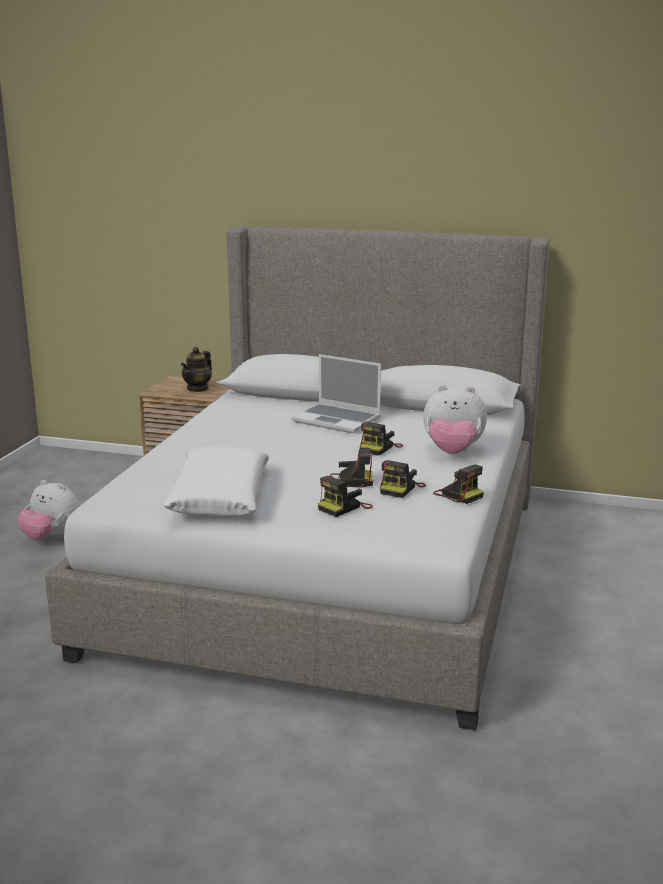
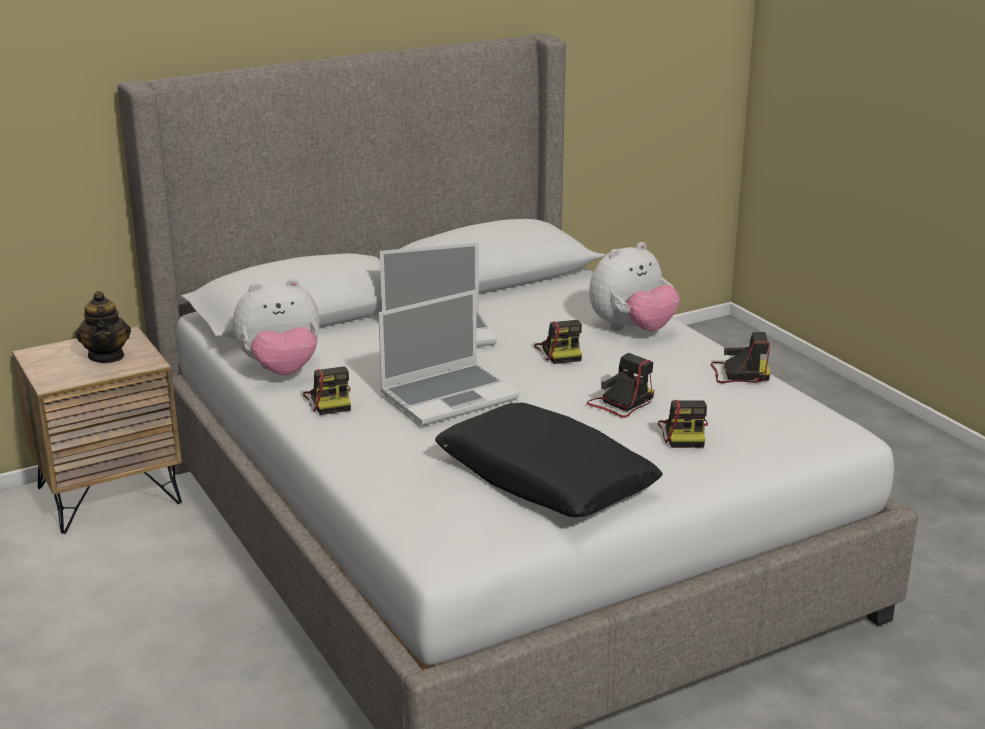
camera: 45 degrees left, 5 degrees up
(52, 538) = (70, 672): plush toy -> plush toy (281, 370)
(219, 496) = (545, 479): white pillow -> black pillow
(269, 445) = (449, 396): none -> laptop
(401, 489) = (682, 390): camera -> camera (330, 401)

